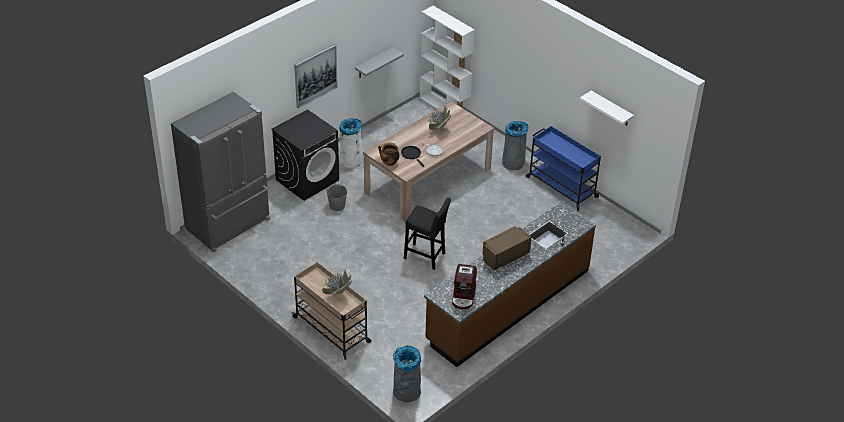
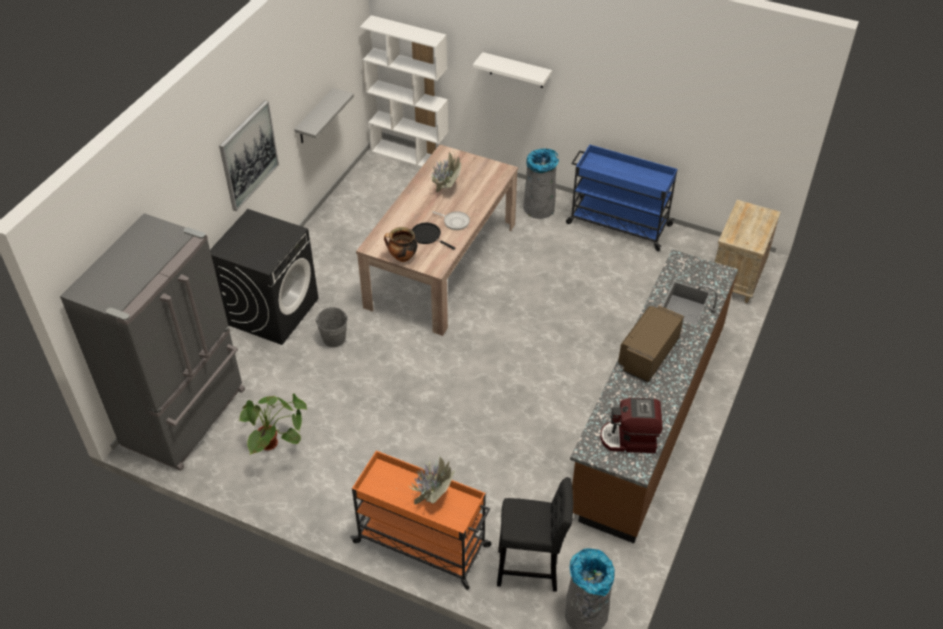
camera: 20 degrees left, 5 degrees up
(274, 255) = (277, 446): none -> potted plant
(332, 330) = (423, 544): beige cart -> orange cart
(351, 160) = (321, 264): white trash can -> none
(426, 257) = (498, 379): black stool -> black stool (531, 569)
(464, 296) = (629, 439): coffee machine -> coffee machine turned 105 degrees clockwise
(611, 109) = (692, 99): white shelf -> white shelf (516, 70)
(621, 241) = (736, 278): none -> beige nightstand

